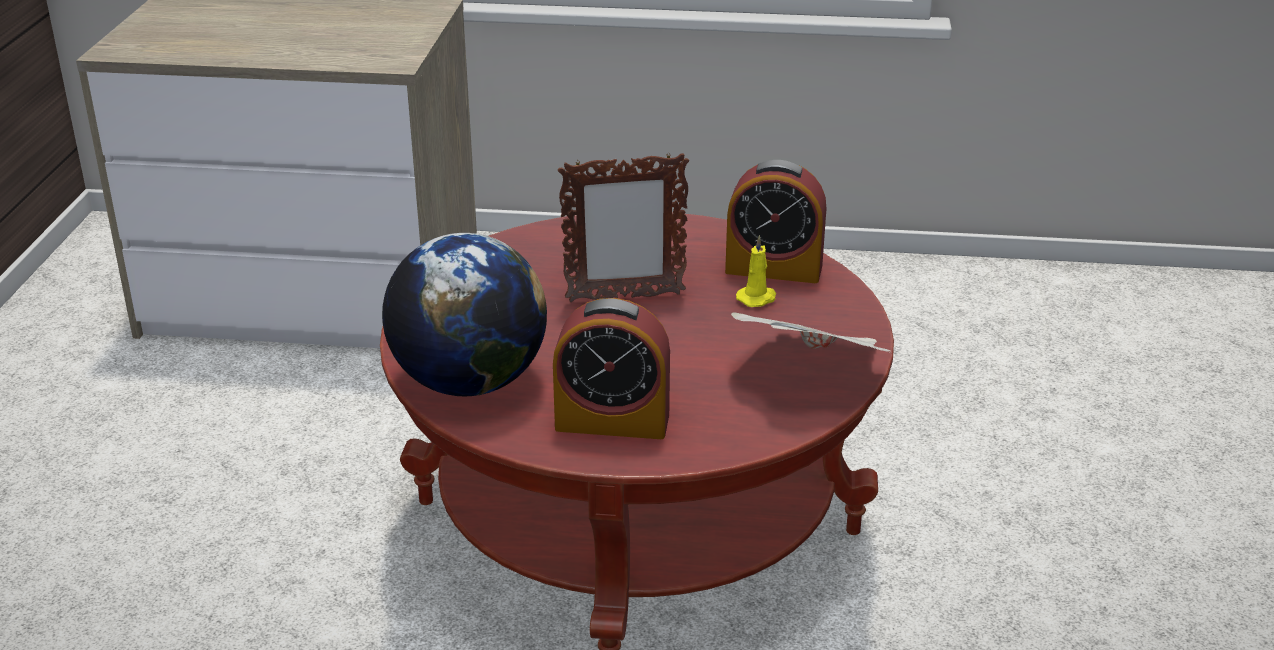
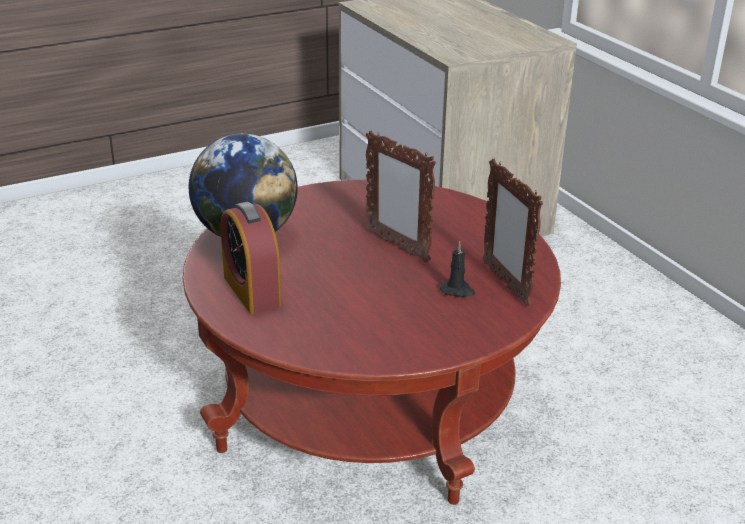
camera: 55 degrees right, 0 degrees up
(757, 298) = (457, 291): yellow candle -> black candle
(773, 269) = (505, 284): alarm clock -> picture frame
(816, 371) = (391, 342): newspaper -> none

